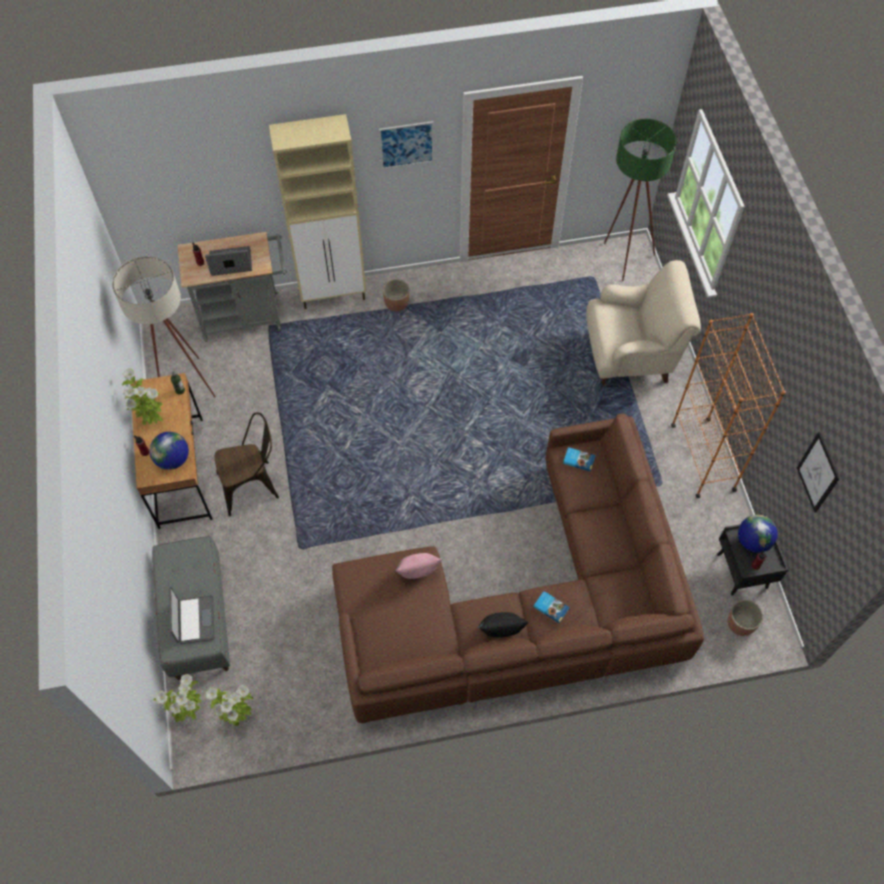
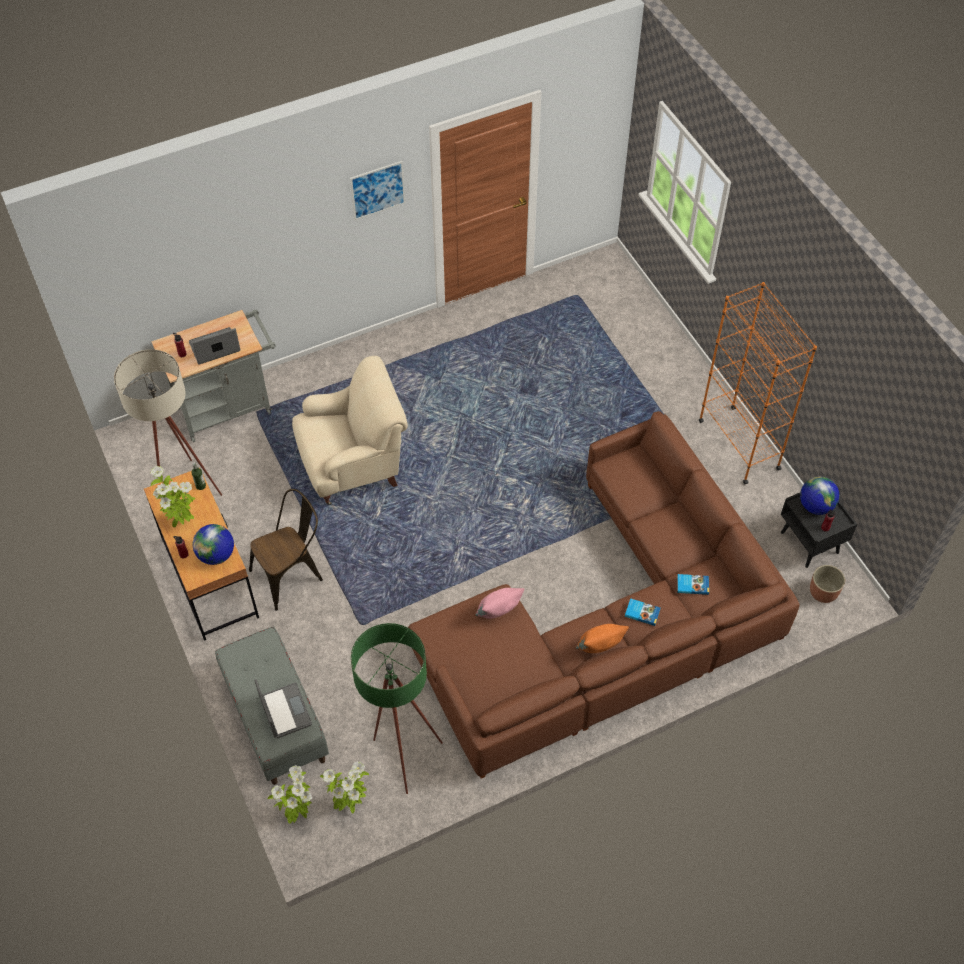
camera: 15 degrees left, 5 degrees down
(334, 294) = (315, 366): beige cabinet -> none
(397, 303) = (384, 362): planter -> none
(500, 630) = (599, 646): black pillow -> orange pillow
(578, 460) = (624, 468): book -> book (692, 585)
(622, 256) = (600, 269): green floor lamp -> green floor lamp (400, 754)
(631, 355) = (638, 363): beige armchair -> beige armchair (353, 466)
(818, 472) = (867, 414): picture -> none

